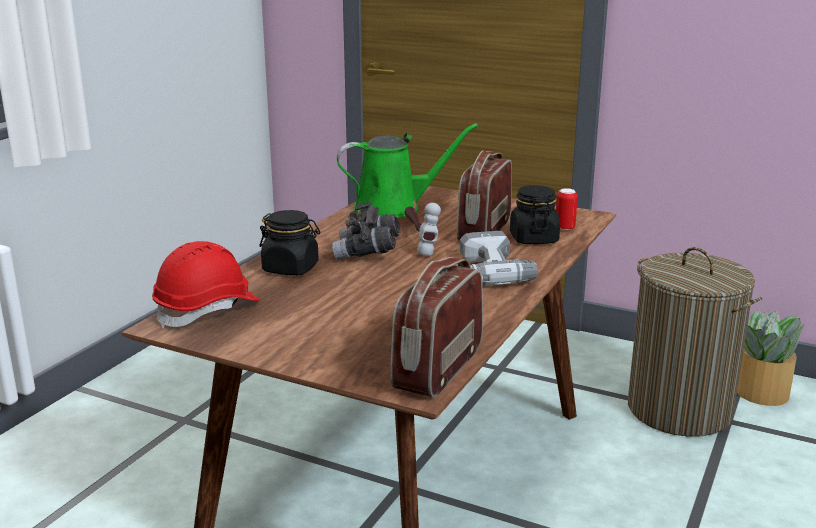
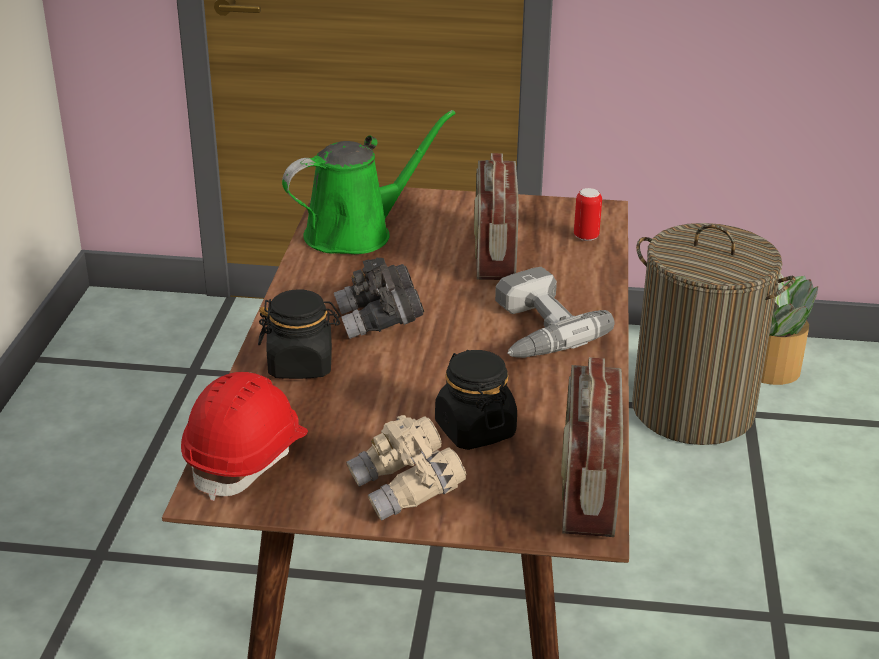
camera: 20 degrees left, 10 degrees up
(301, 345) = (407, 490): none -> beige binoculars
(419, 238) = (425, 282): hammer -> none
(533, 239) = (561, 261): black jar -> black jar (474, 430)

